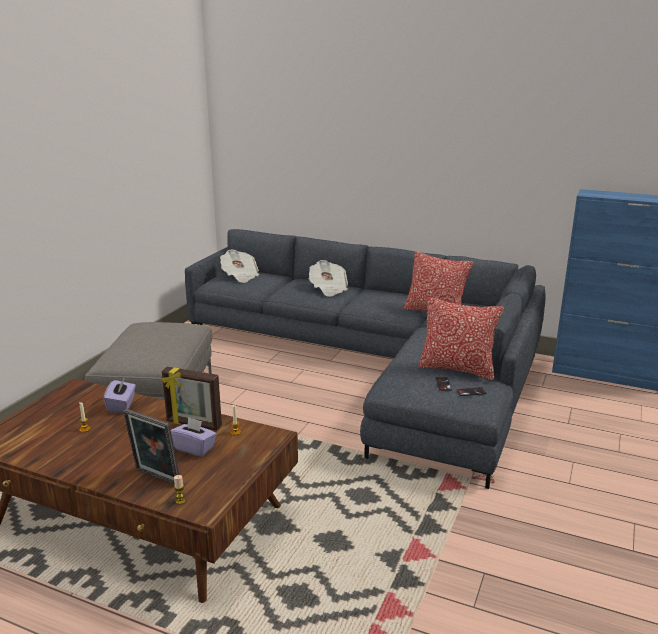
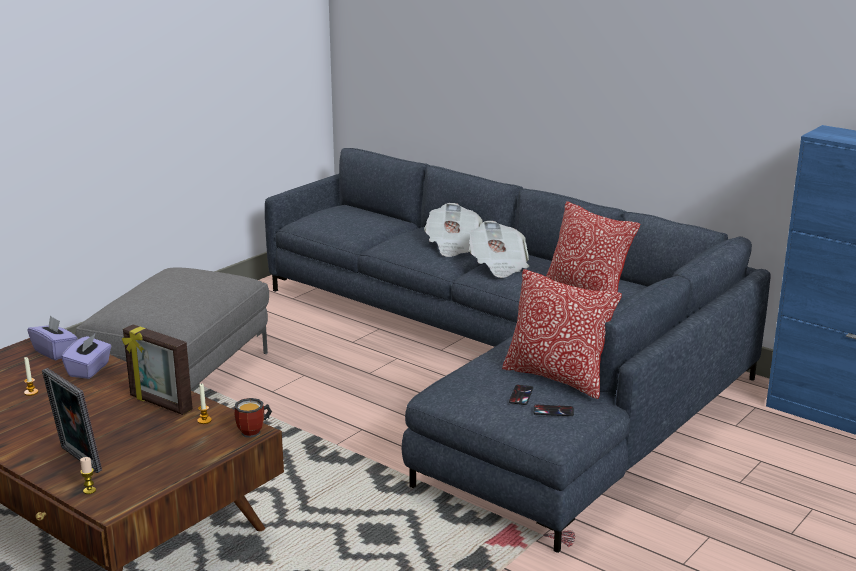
camera: 15 degrees right, 0 degrees up
(194, 448) = (143, 432): purple tissue box -> purple tissue box (55, 352)
(240, 276) = (342, 216): newspaper -> newspaper (498, 265)
(279, 435) = (255, 432): none -> mug

